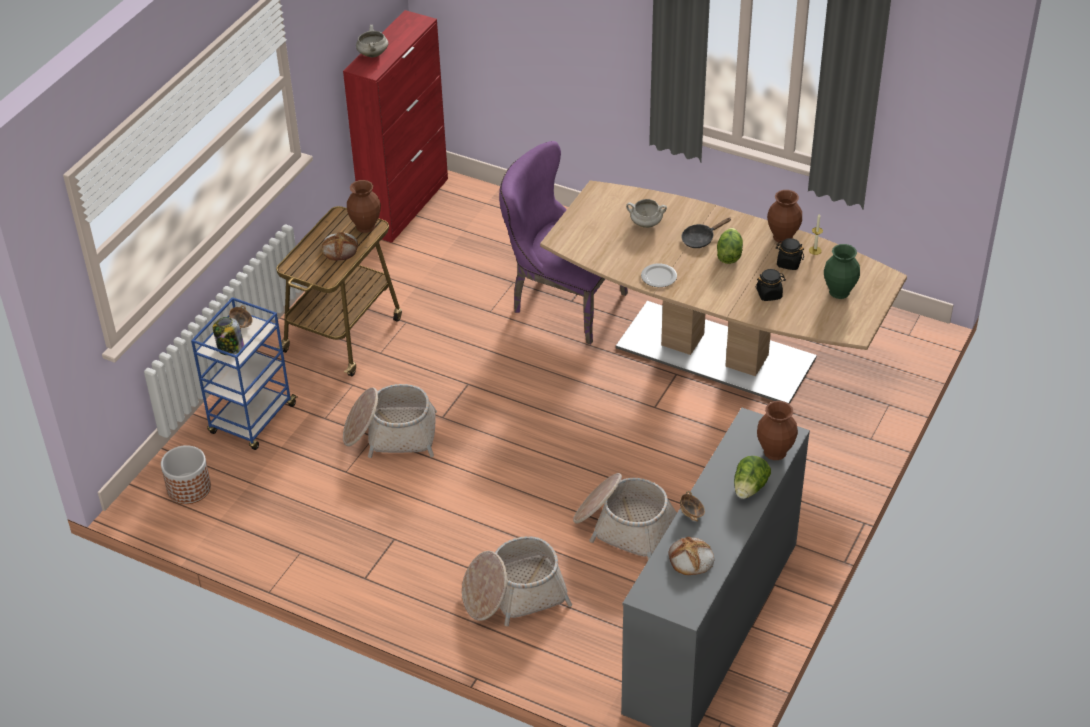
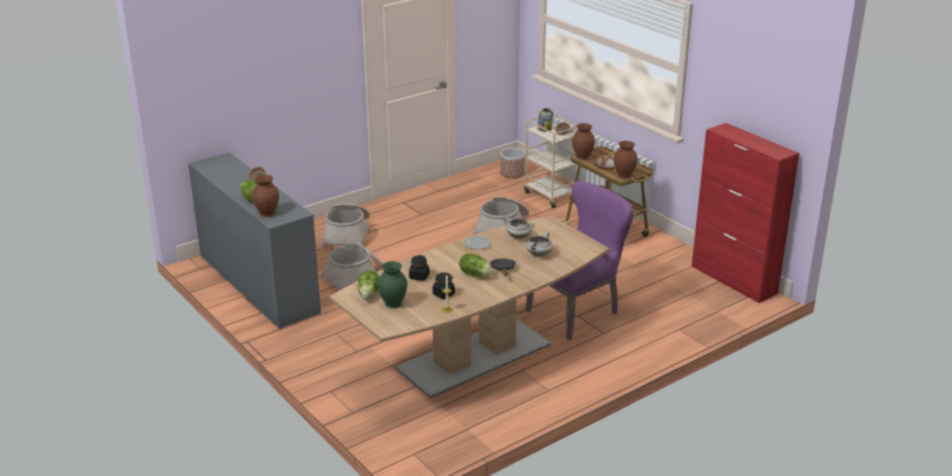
camera: 115 degrees right, 15 degrees down
(252, 420) = (550, 195): blue cart -> beige cart
(372, 54) = (741, 133): white cooking pot -> white cooking pot (519, 237)
(690, 559) = (230, 172): bread -> none
(783, 236) = (475, 302): brown vase -> brown vase (583, 157)
(836, 317) = (369, 293): none -> lettuce

